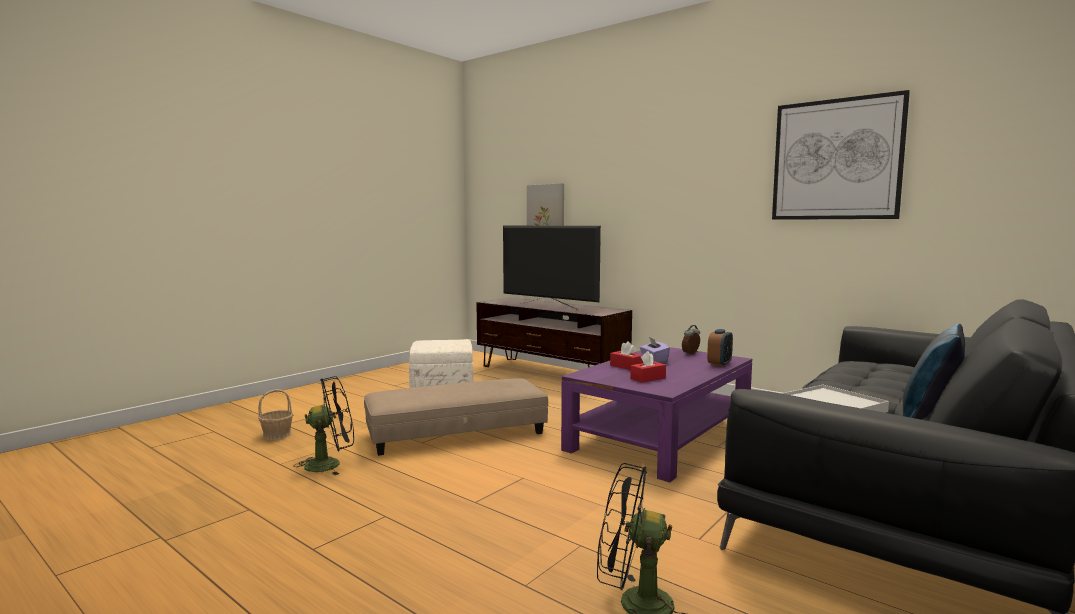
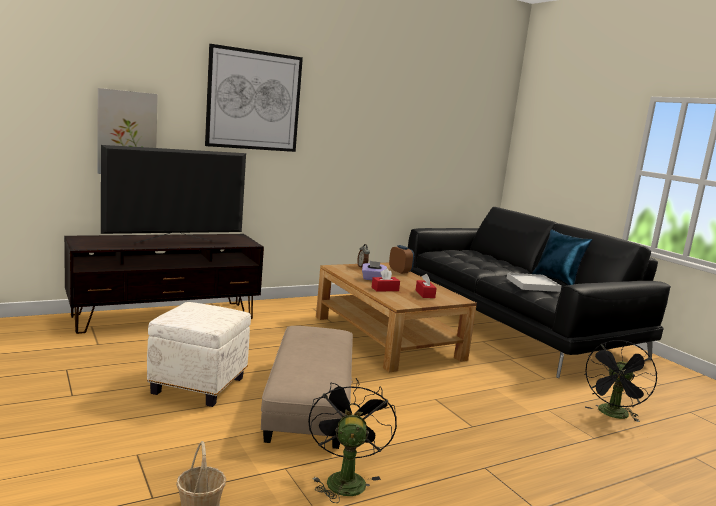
camera: 70 degrees left, 5 degrees up
(660, 437) = (387, 337): purple coffee table -> brown coffee table
(836, 160) = (403, 113): picture -> picture (254, 100)

